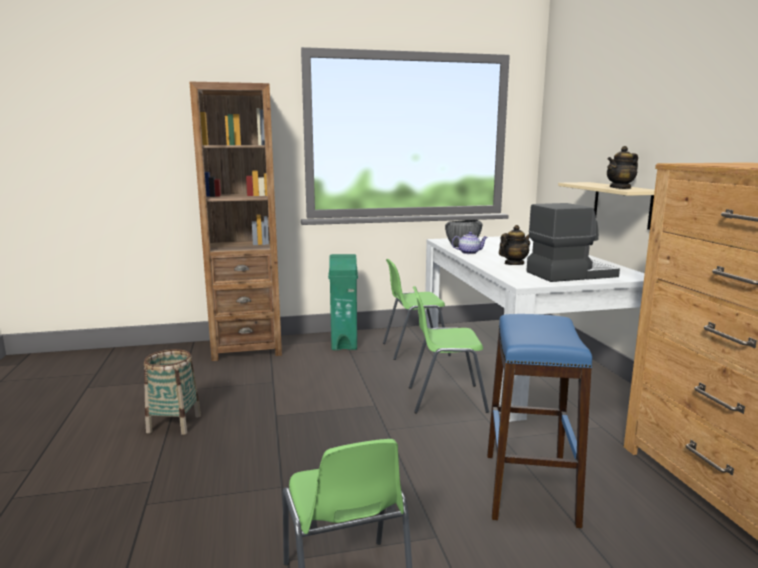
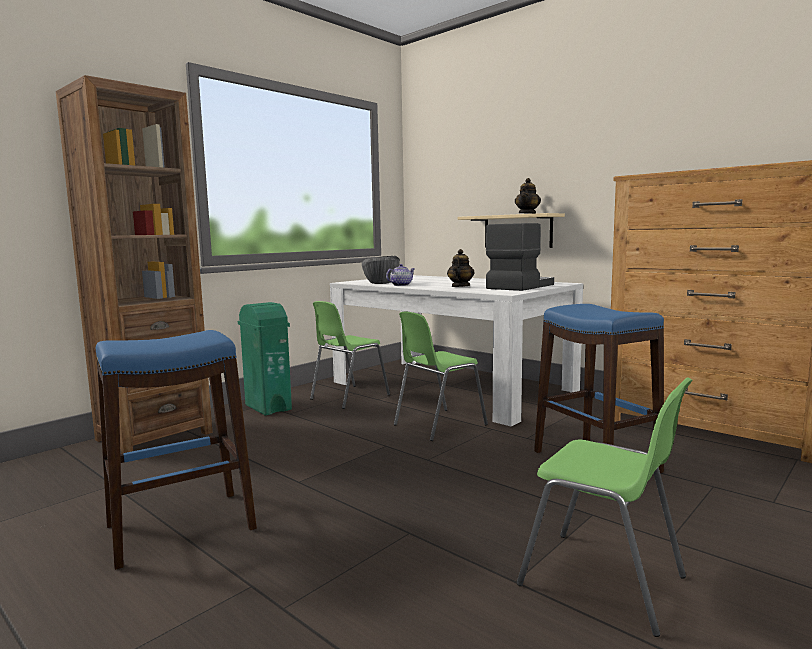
camera: 35 degrees left, 5 degrees down
(174, 423) = (181, 527): basket -> blue stool

